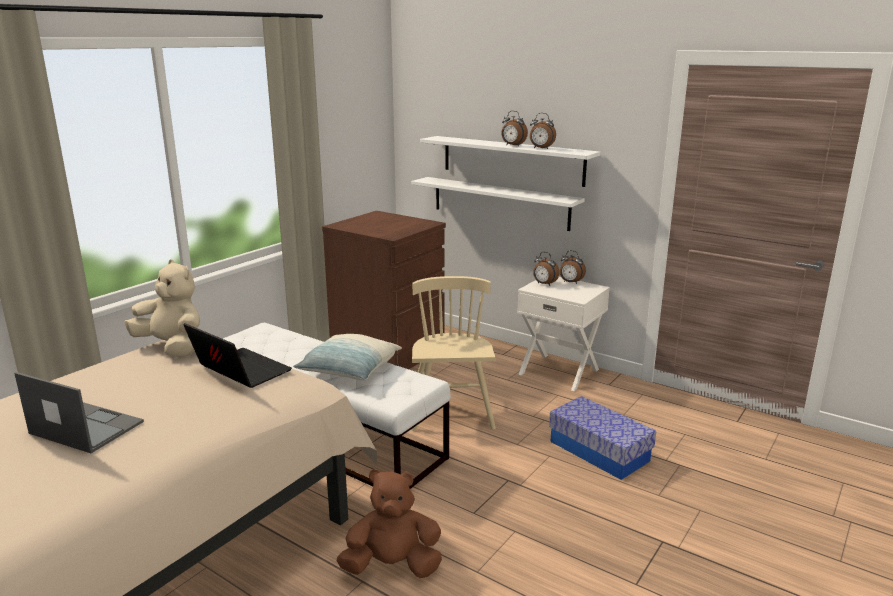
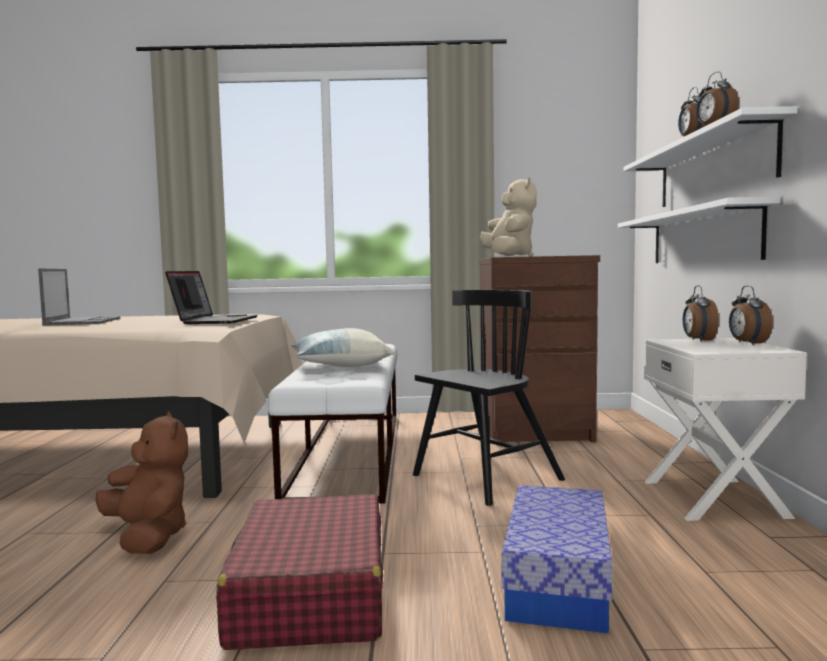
camera: 55 degrees right, 15 degrees down
(172, 347) = (241, 314): beige plush toy -> beige plush toy (508, 257)
(452, 413) = (481, 479): beige chair -> black chair
(546, 523) = (310, 594): none -> red suitcase

